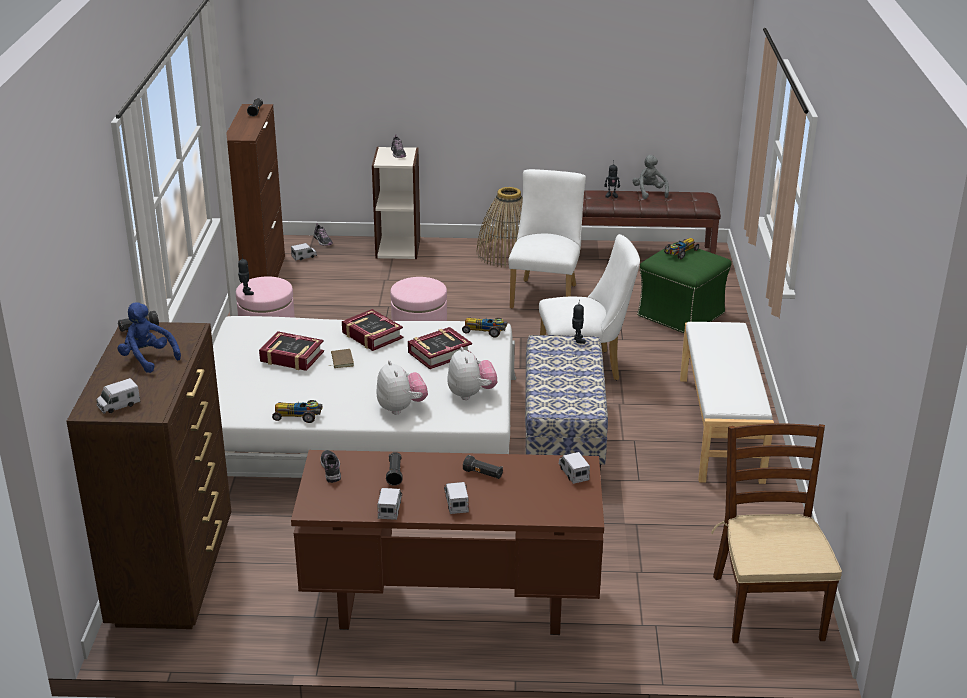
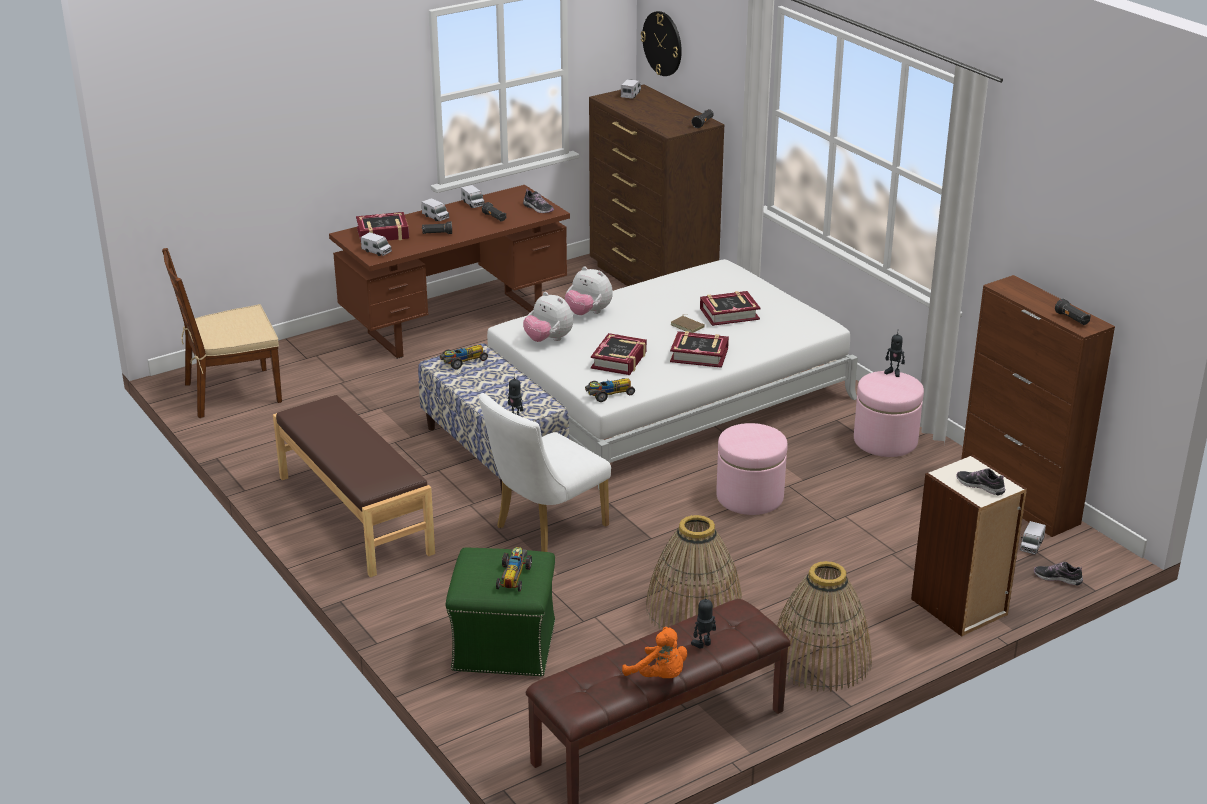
camera: 145 degrees right, 0 degrees up
(58, 339) = (662, 43): none -> wall clock
(147, 359) = (662, 114): blue plush toy -> none
(298, 416) = (654, 284): toy car -> toy car (462, 361)
(542, 500) = (383, 233): none -> book
(545, 294) = (694, 610): white chair -> basket
(649, 192) = (659, 676): grey plush toy -> orange plush toy
(721, 428) = (353, 515): white bench -> brown bench
(767, 606) = (232, 393): brown chair -> brown chair turned 105 degrees clockwise

